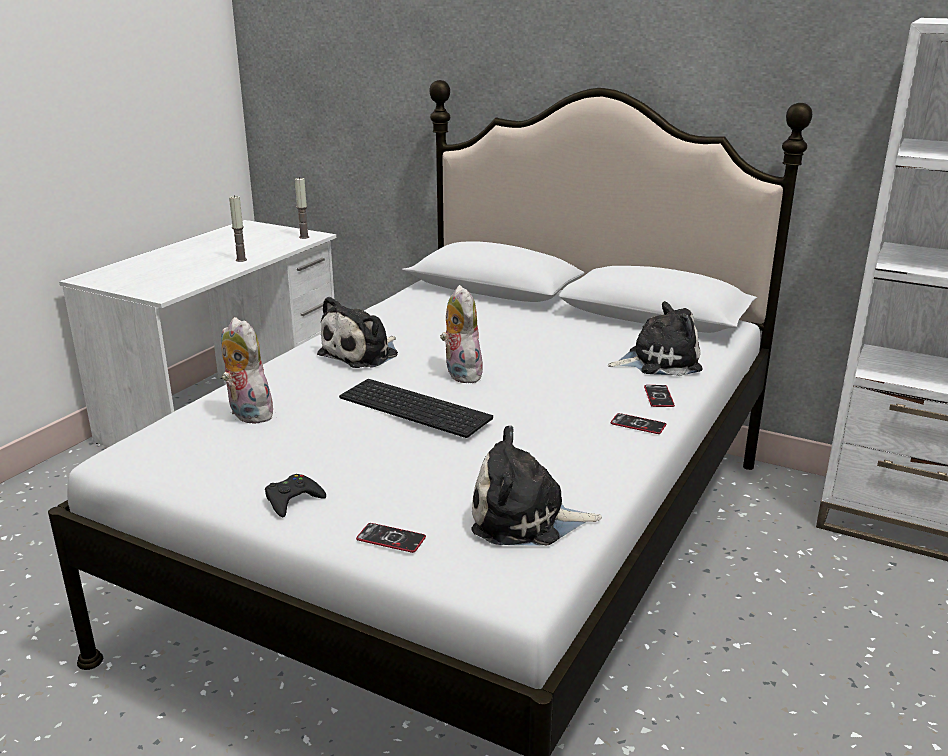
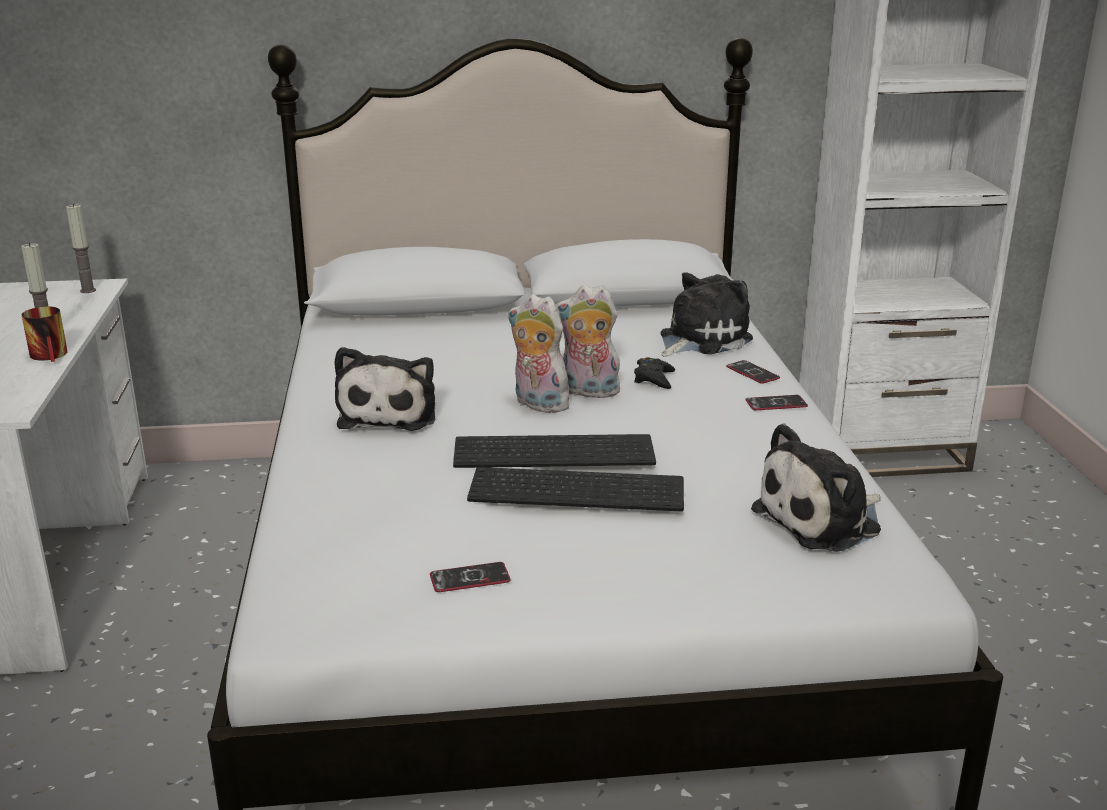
camera: 35 degrees left, 0 degrees up
(228, 270) = (53, 355): none -> mug
(247, 414) = (377, 519): plush toy -> plush toy (588, 392)
(293, 500) = (584, 588): black game controller -> black game controller (654, 379)
(389, 436) = (579, 489): none -> keyboard
(391, 539) = (743, 584): phone -> phone (470, 578)

